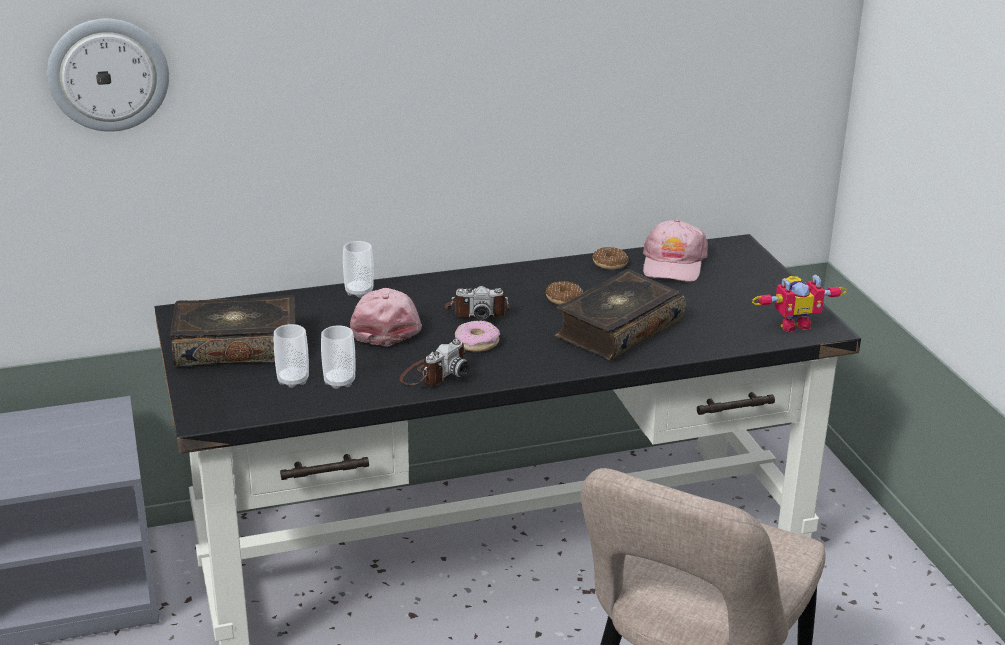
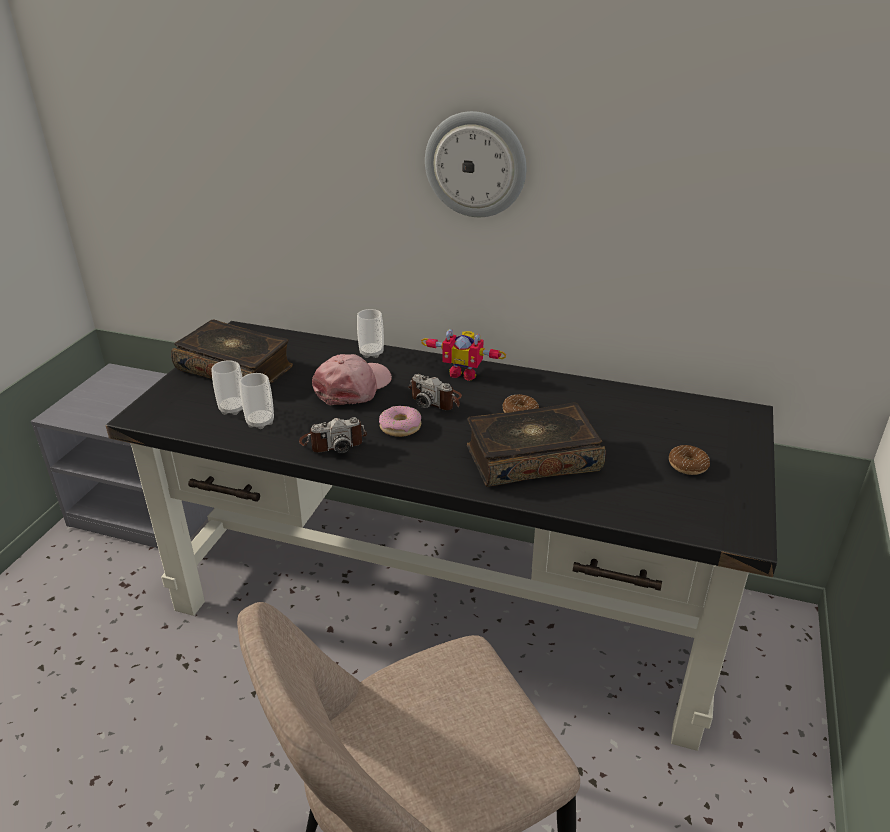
camera: 35 degrees right, 5 degrees up
(108, 74) = (193, 124): wall clock -> wall clock (475, 165)
(610, 264) = (600, 393): donut -> donut (687, 465)
(673, 263) = (660, 412): pink cap -> none
(793, 324) = (714, 517): toy robot -> toy robot (464, 373)

